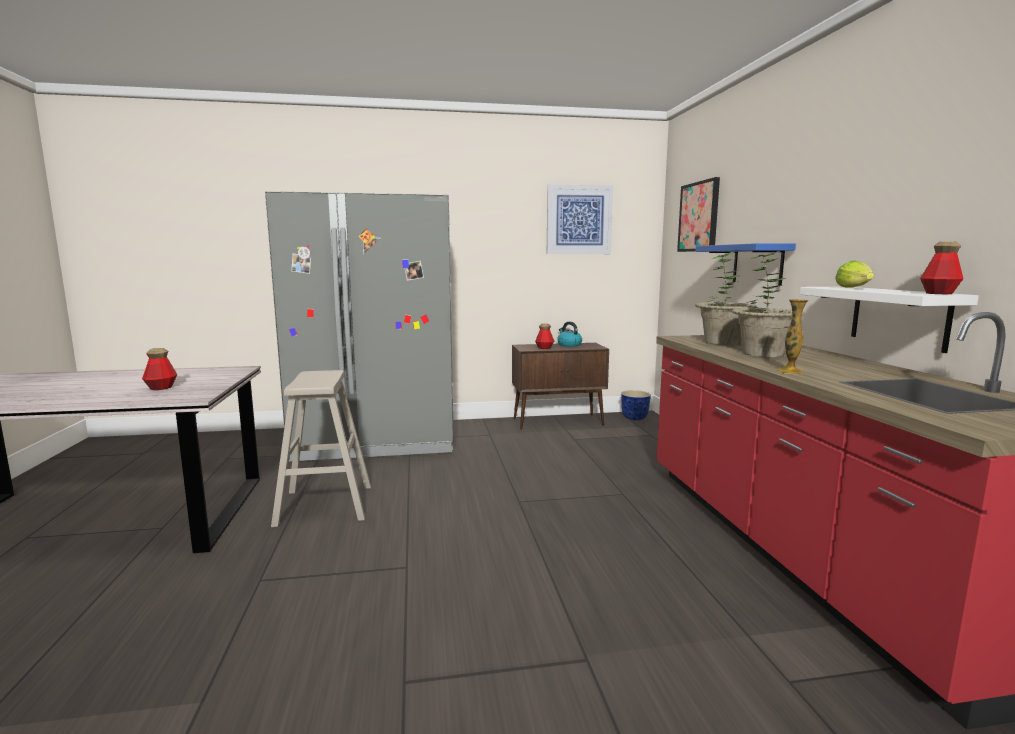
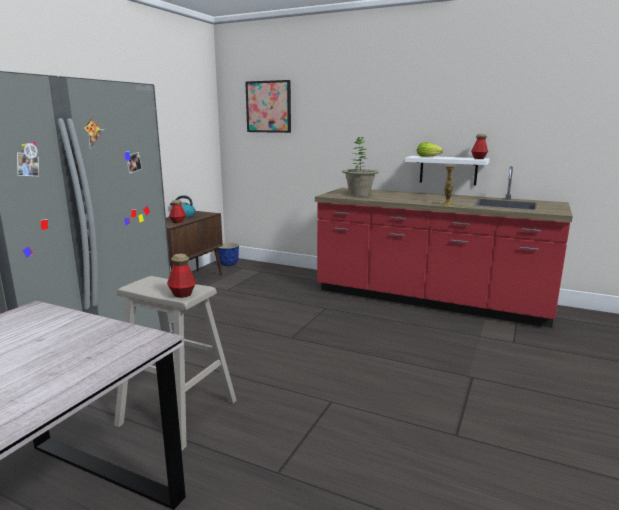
camera: 55 degrees left, 5 degrees up
(161, 388) = (52, 353): bottle -> bottle (182, 294)
(579, 220) = (171, 104): picture -> none
(757, 264) = (338, 142): blue shelf -> none
(763, 354) = (400, 198): potted plant -> none

